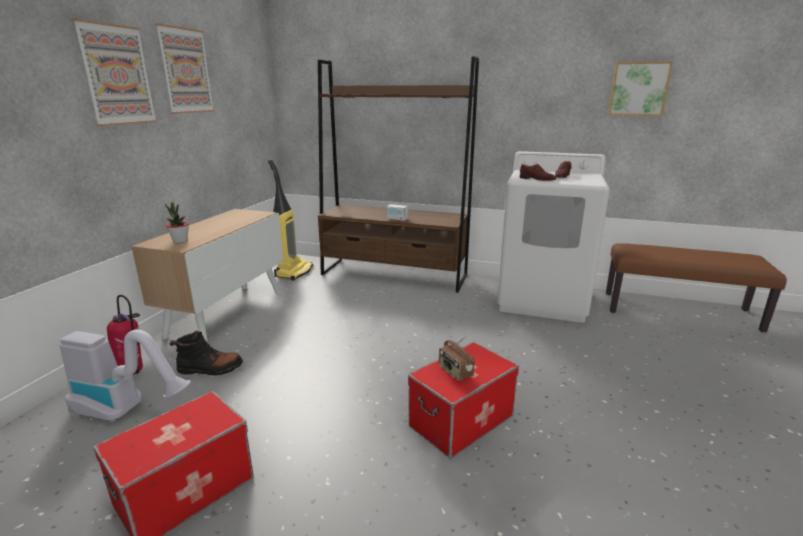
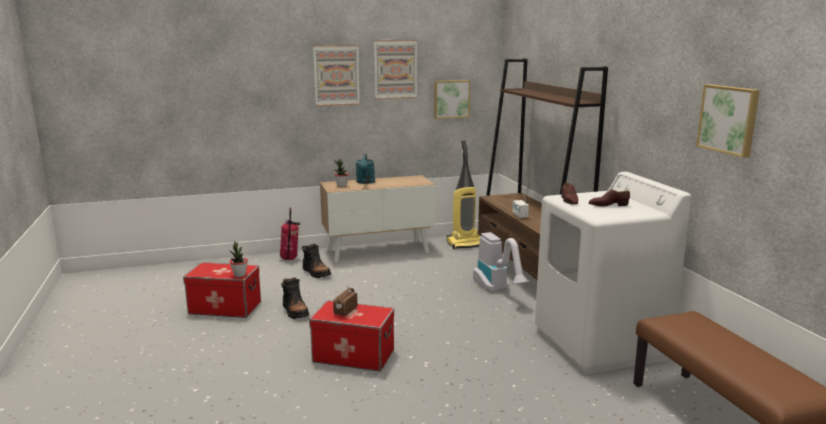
camera: 55 degrees right, 5 degrees down
(127, 411) = (262, 272): vacuum cleaner -> vacuum cleaner (498, 290)
(196, 230) = (365, 182): none -> turquoise watering can
(221, 419) = (239, 275): none -> potted plant
(241, 112) = (451, 99): none -> picture
(295, 424) = (295, 311): none -> black boot

